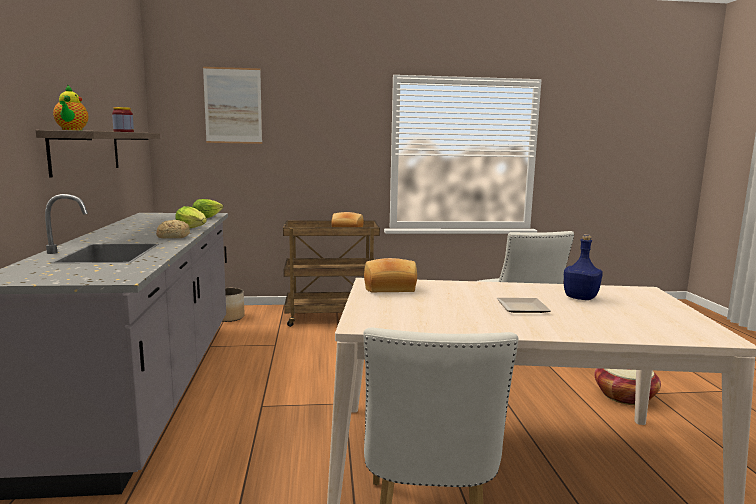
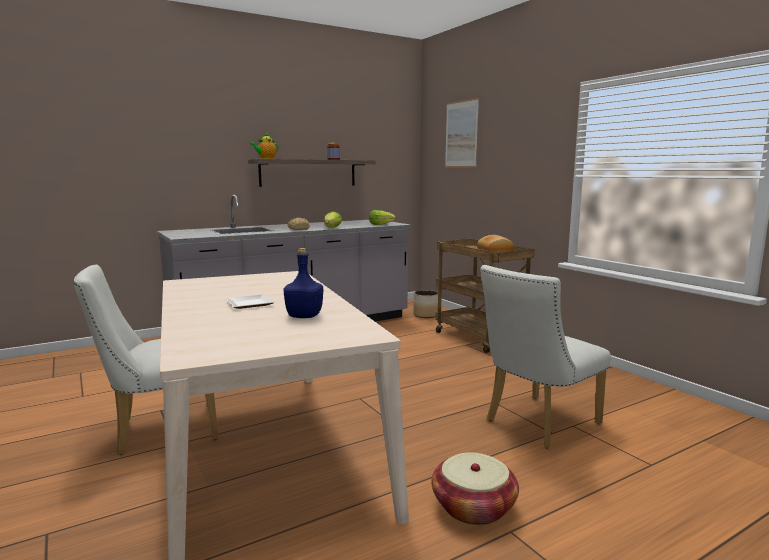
camera: 65 degrees right, 0 degrees up
(390, 288) = (280, 277): bread -> none

